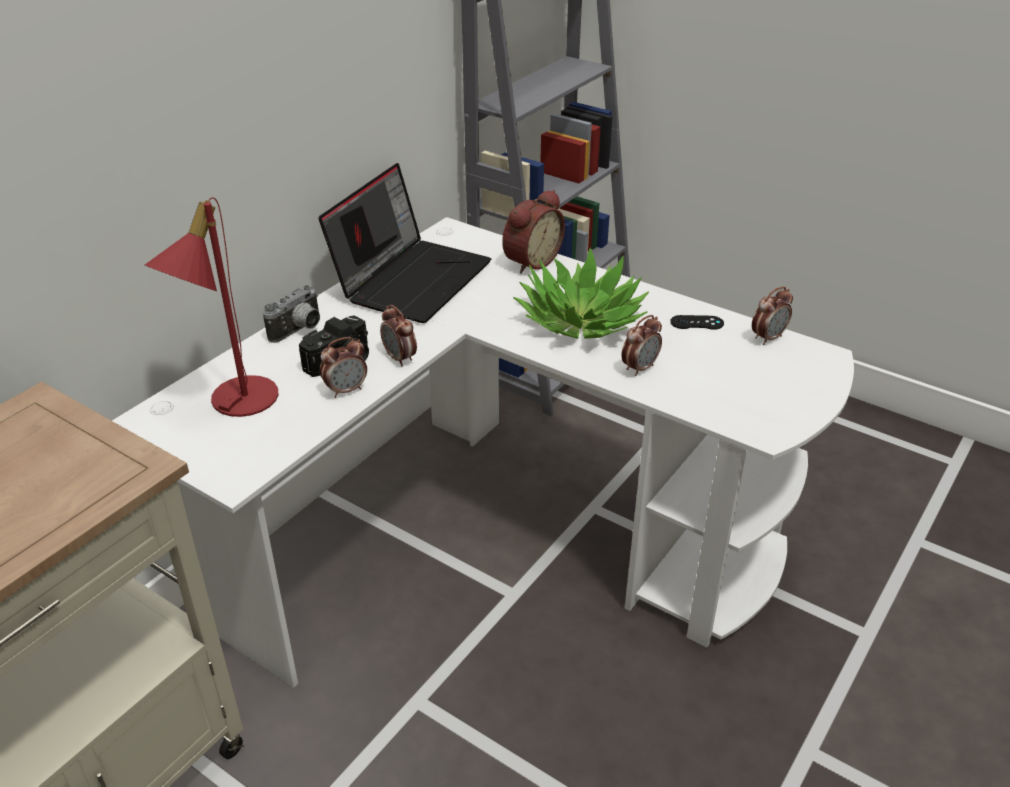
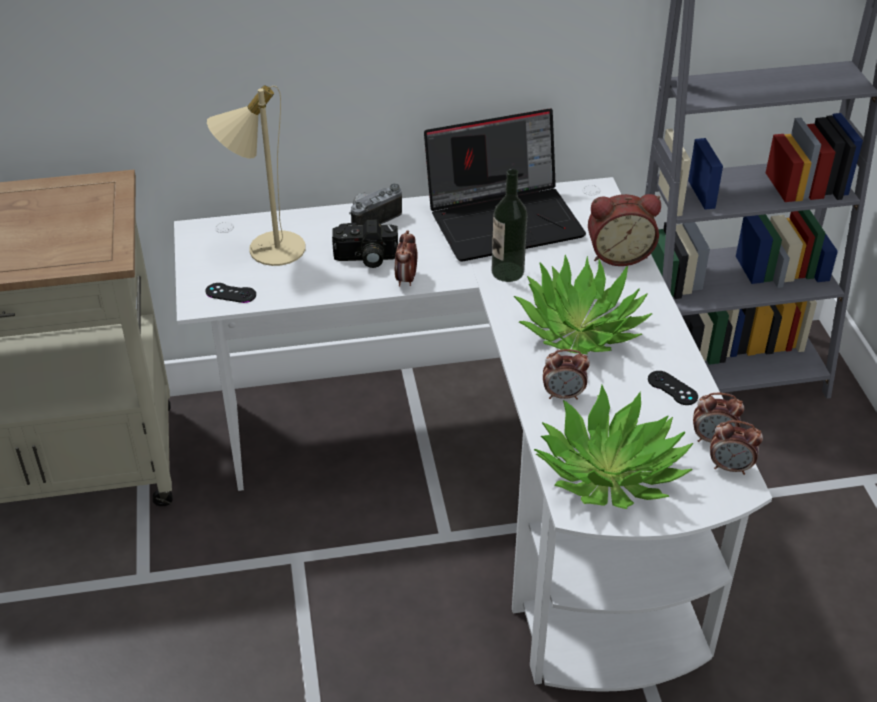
camera: 45 degrees right, 5 degrees up
(232, 401) = (265, 247): red table lamp -> beige table lamp
(254, 455) = (231, 293): none -> black game controller
(299, 331) = (372, 218): camera -> camera turned 150 degrees clockwise
(346, 390) = (340, 282): alarm clock -> alarm clock (730, 467)
(470, 312) = (507, 272): none -> bottle
(747, 396) = (610, 472): none -> potted plant

